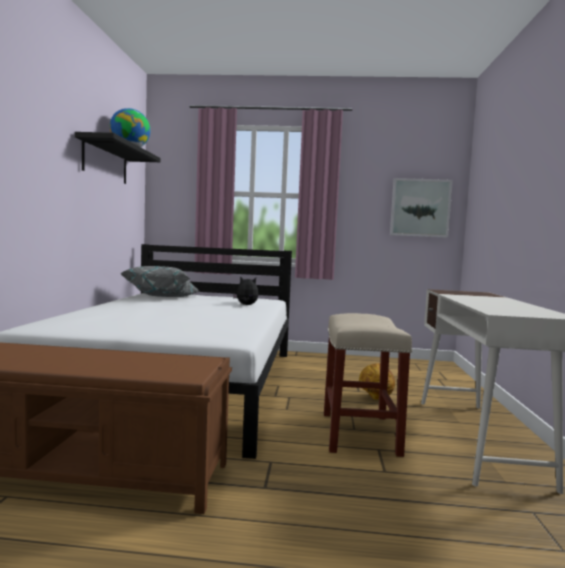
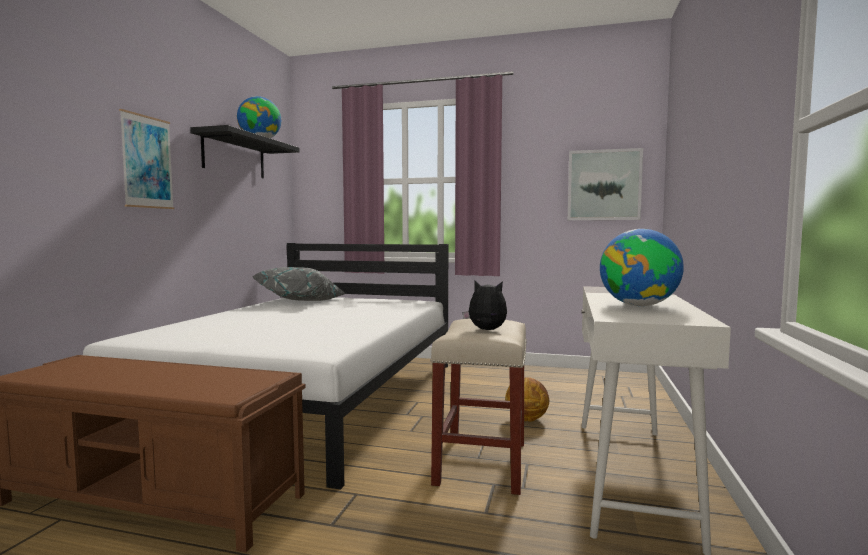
camera: 10 degrees right, 0 degrees up
(42, 161) = (147, 162): none -> picture
(246, 305) = (385, 309): plush toy -> plush toy (486, 330)
(498, 304) = (639, 305): none -> globe

